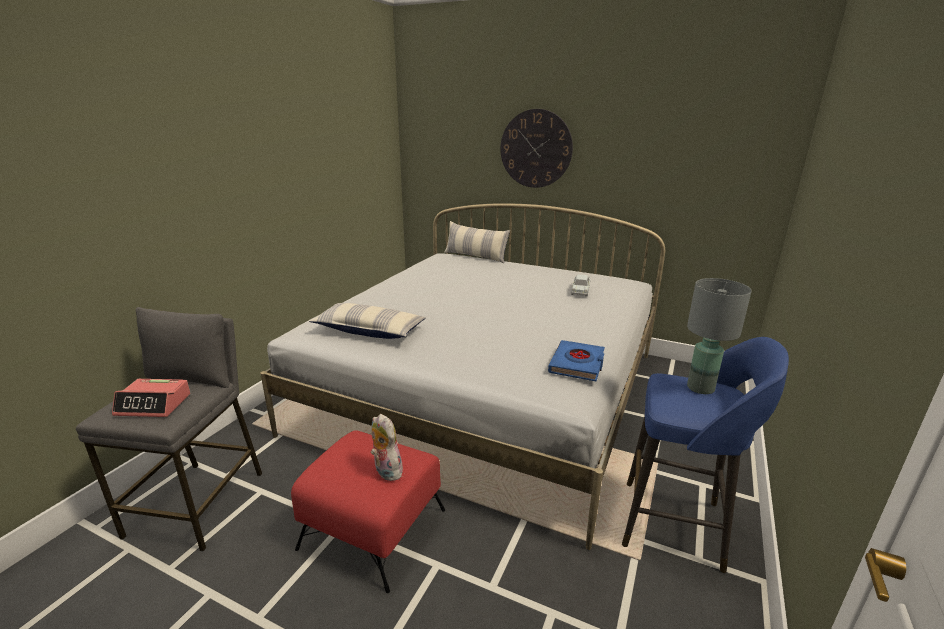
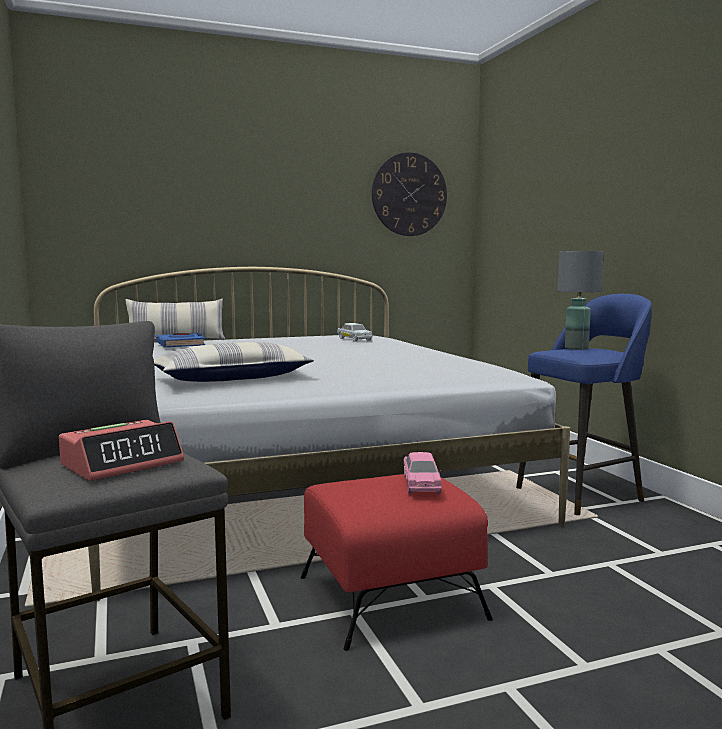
camera: 45 degrees left, 15 degrees down
(386, 471) = (421, 484): plush toy -> pink toy car
(535, 149) = (235, 202): wall clock -> wall clock (409, 194)
(577, 364) = (473, 360): blue book -> blue book (180, 345)

